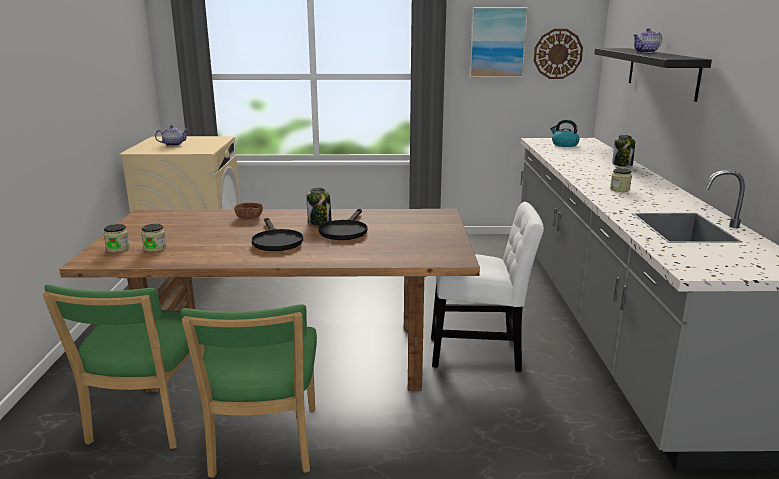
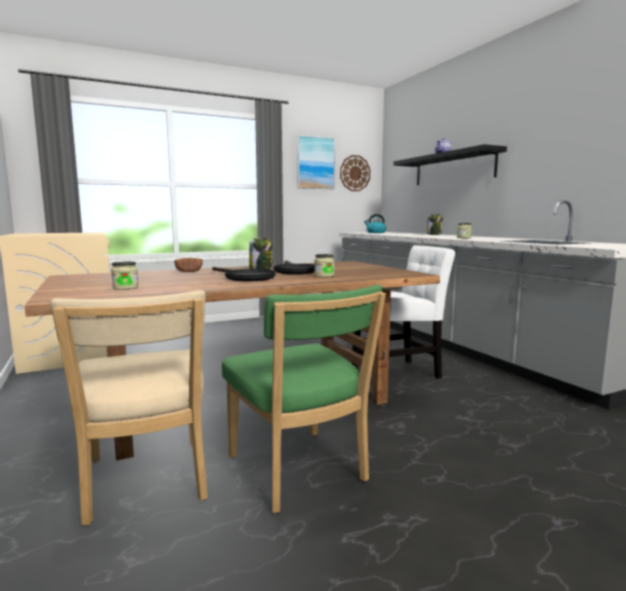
camera: 25 degrees left, 10 degrees down
(118, 249) = (79, 291): jar -> jar (324, 276)
(148, 420) = (146, 483): green chair -> beige chair
(173, 144) = (50, 234): teapot -> none

